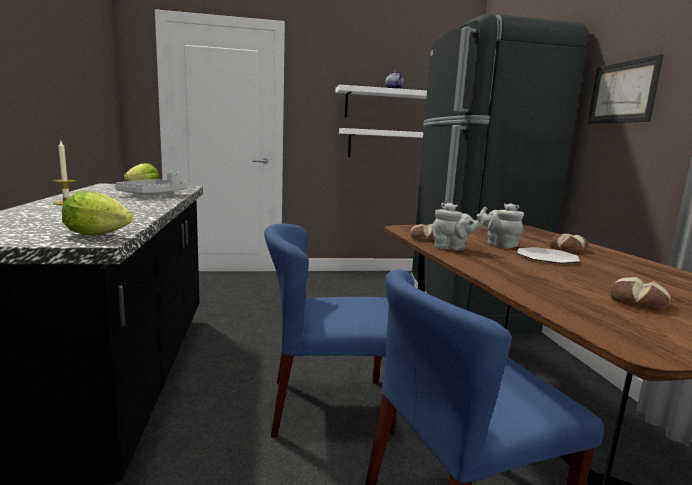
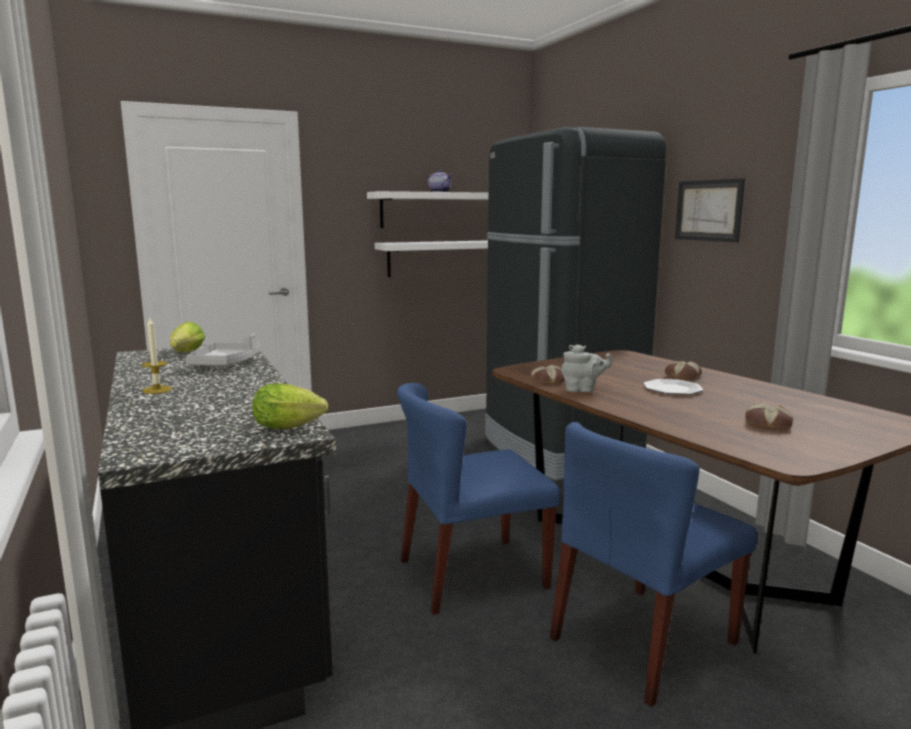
camera: 15 degrees left, 0 degrees up
(499, 245) = (621, 379): grey teapot -> none

